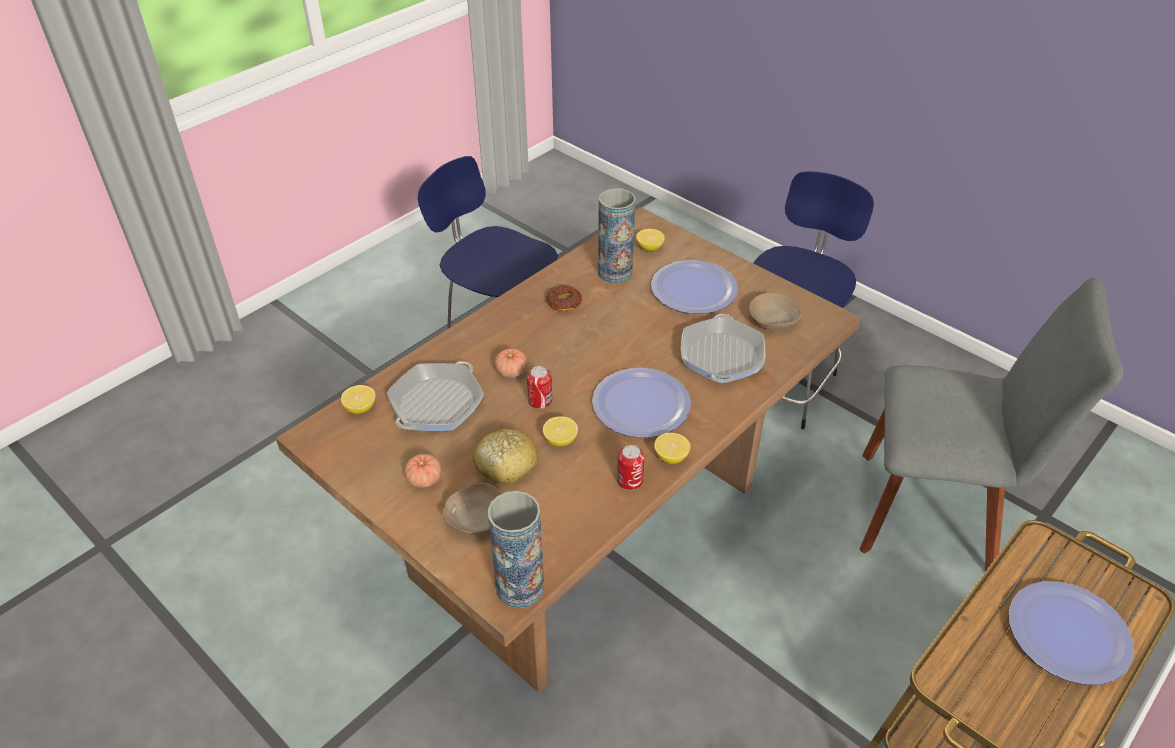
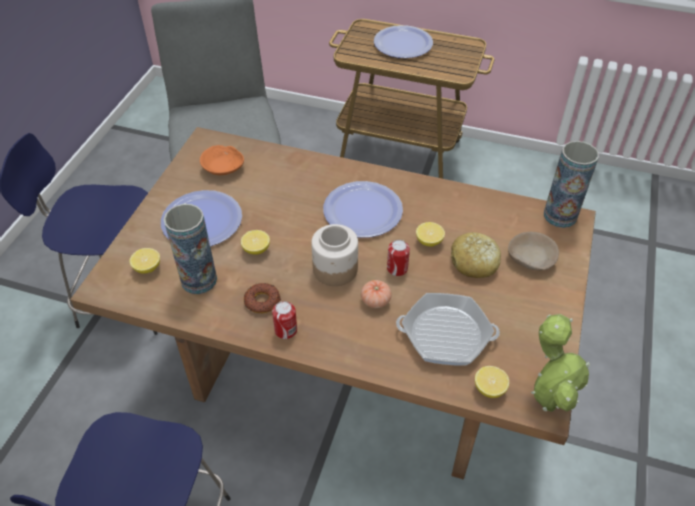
camera: 115 degrees left, 5 degrees up
(315, 440) = (547, 401): none -> potted plant
(424, 479) = (523, 303): tomato -> none
(569, 357) = (335, 269): none -> jar
(630, 481) = (438, 194): can -> can (286, 330)
(671, 457) = (403, 181): lemon -> lemon (256, 249)
(721, 356) = (283, 183): frying pan -> none
(773, 320) = (223, 167): beige bowl -> orange bowl

